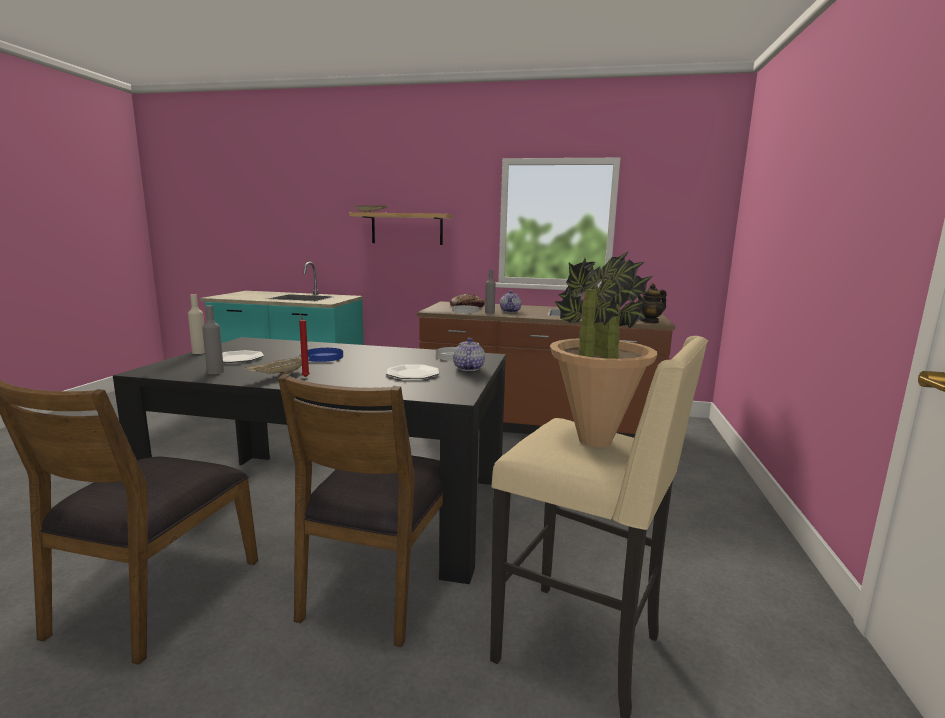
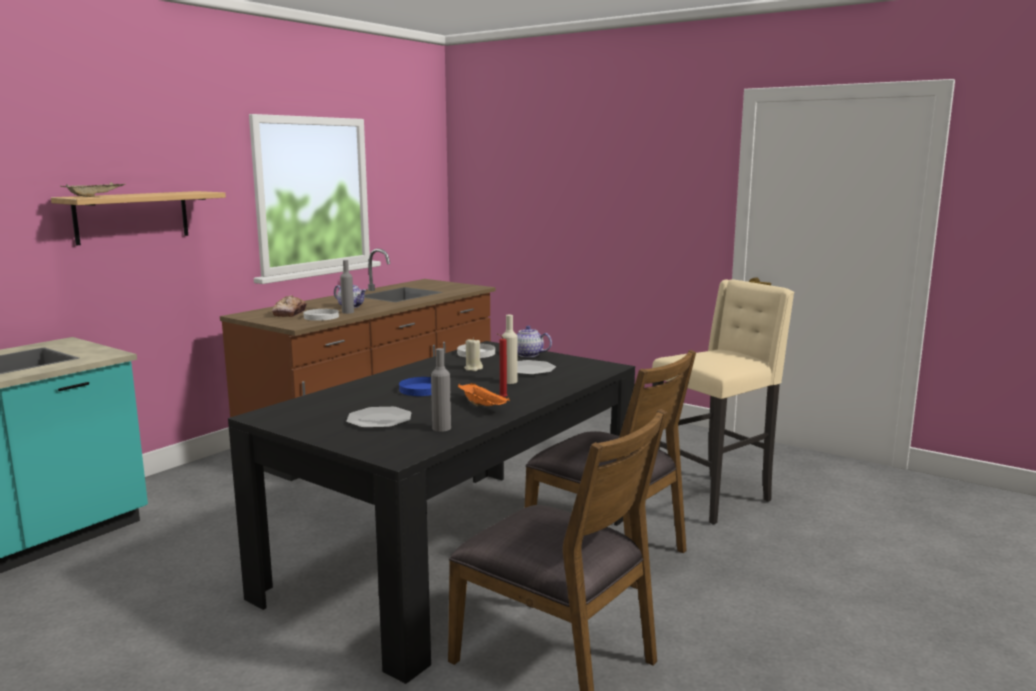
camera: 65 degrees left, 0 degrees up
(199, 352) = (313, 436): beige bottle -> beige bottle (509, 381)
(279, 375) = (483, 406): beige tray -> orange tray
(399, 360) = (473, 368): none -> beige candle
(594, 440) = (715, 356): potted plant -> none
(649, 321) = (469, 288): teapot -> none

